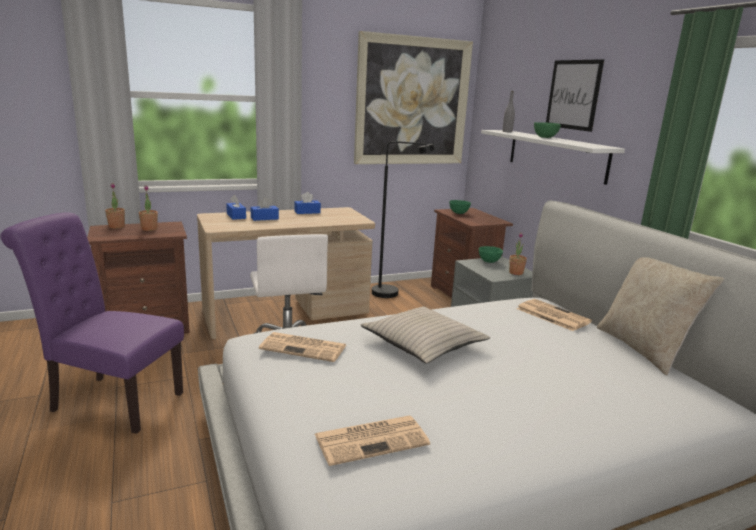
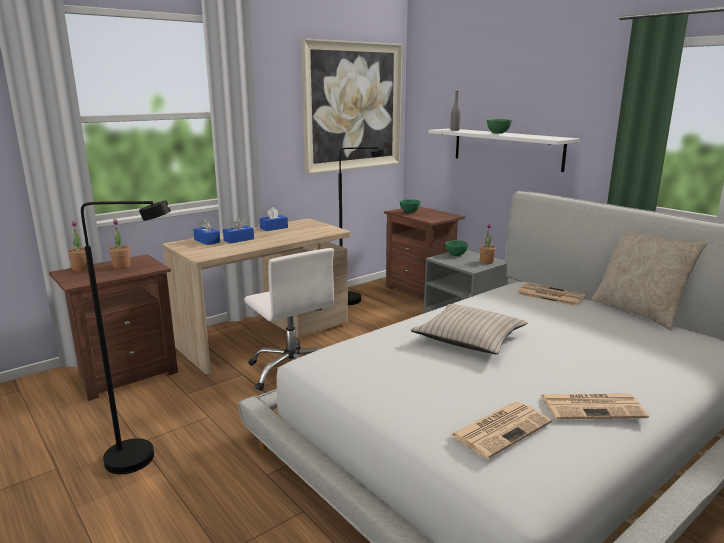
camera: 15 degrees left, 0 degrees up
(110, 401) = (144, 457): purple chair -> black floor lamp
(304, 347) = (369, 360): newspaper -> newspaper (593, 407)
(573, 94) = (520, 92): picture -> none

